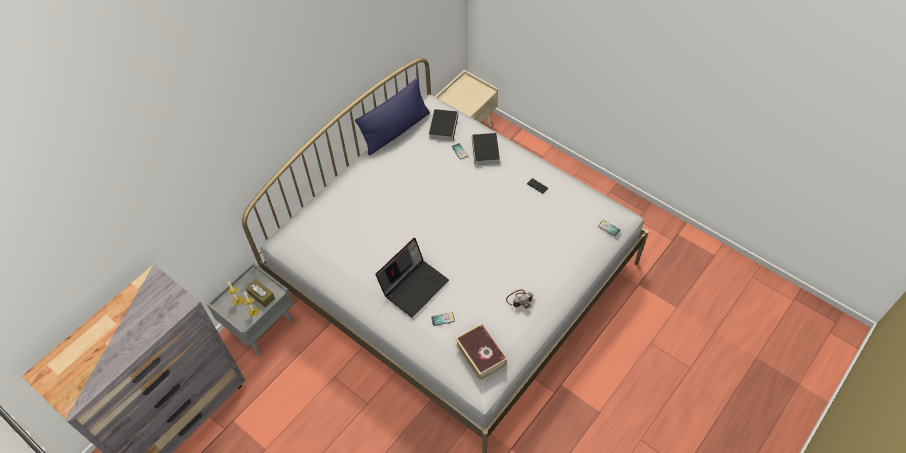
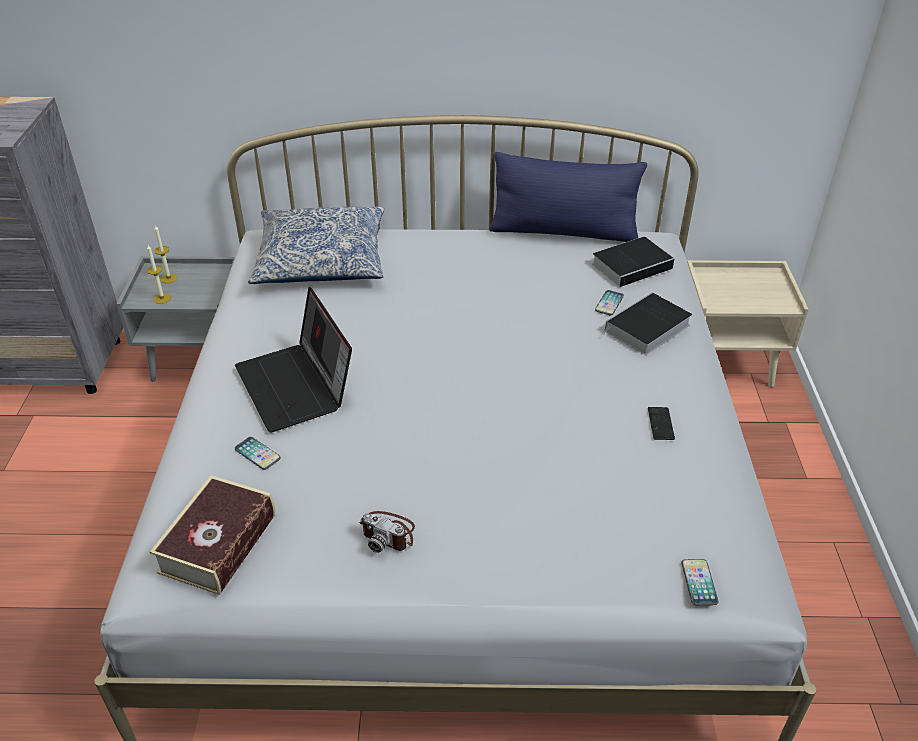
camera: 50 degrees right, 15 degrees down
(261, 296) = (192, 292): brown tissue box -> none
(329, 229) = (321, 260): none -> pillow
(414, 285) = (297, 387): laptop -> laptop turned 60 degrees clockwise

